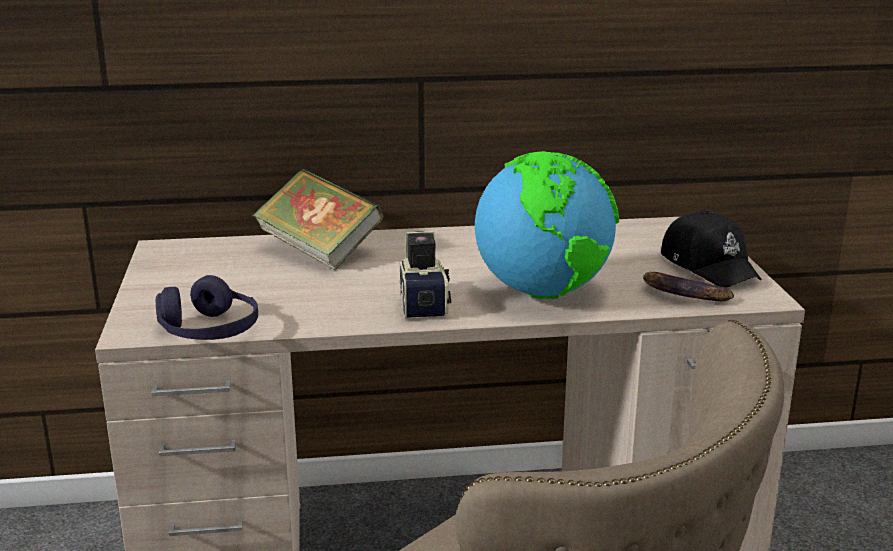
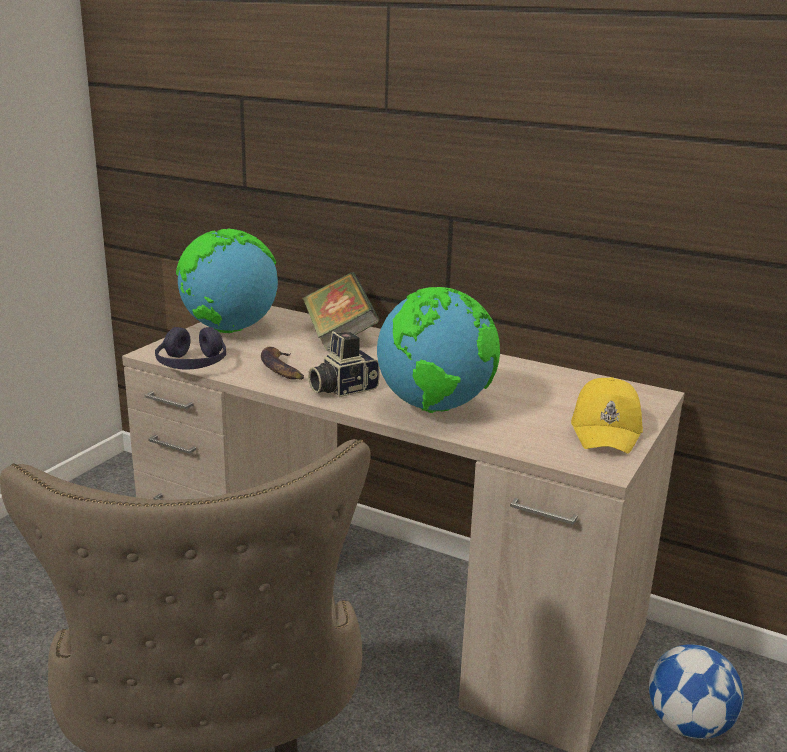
camera: 35 degrees right, 0 degrees up
(178, 279) = (229, 330): none -> globe
(424, 303) = (342, 388): camera -> camera turned 150 degrees counterclockwise
(682, 295) = (539, 443): banana -> banana (281, 369)
(709, 266) = (607, 430): black cap -> yellow cap
(797, 535) = (688, 725): none -> football

